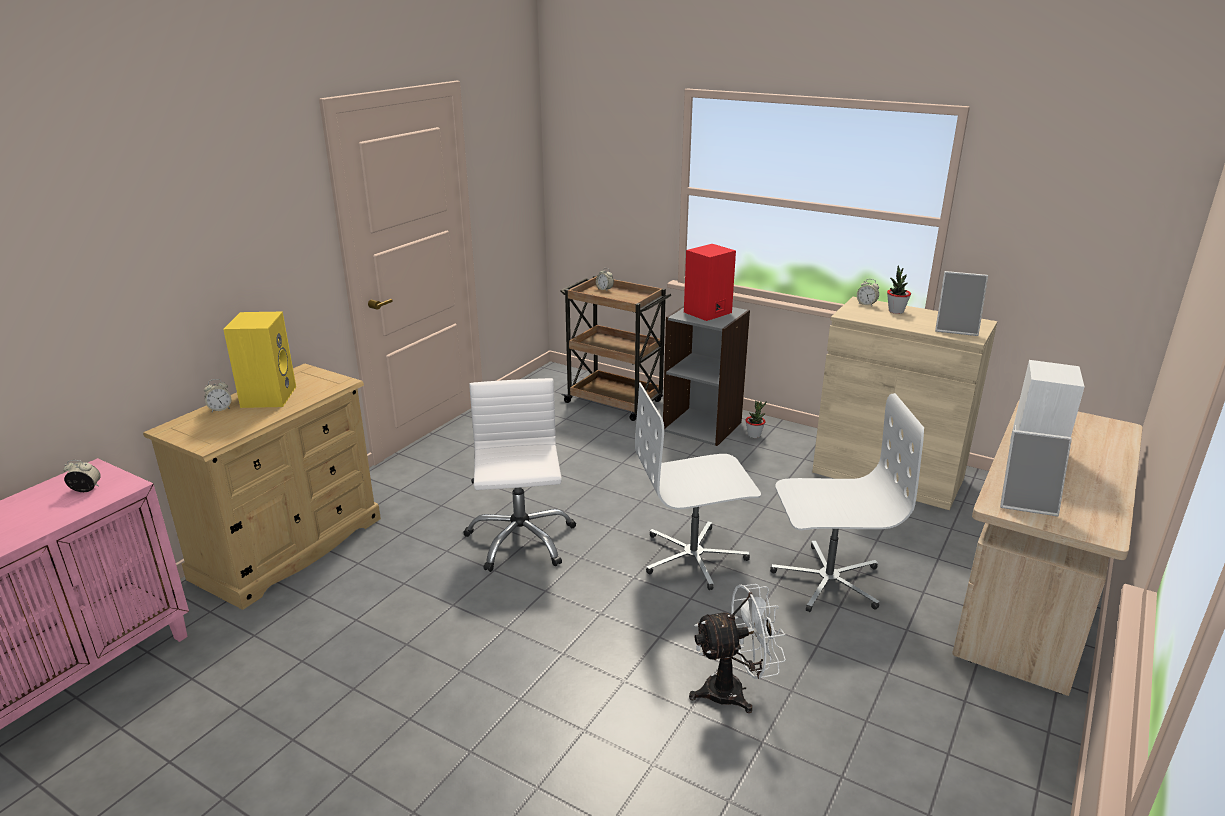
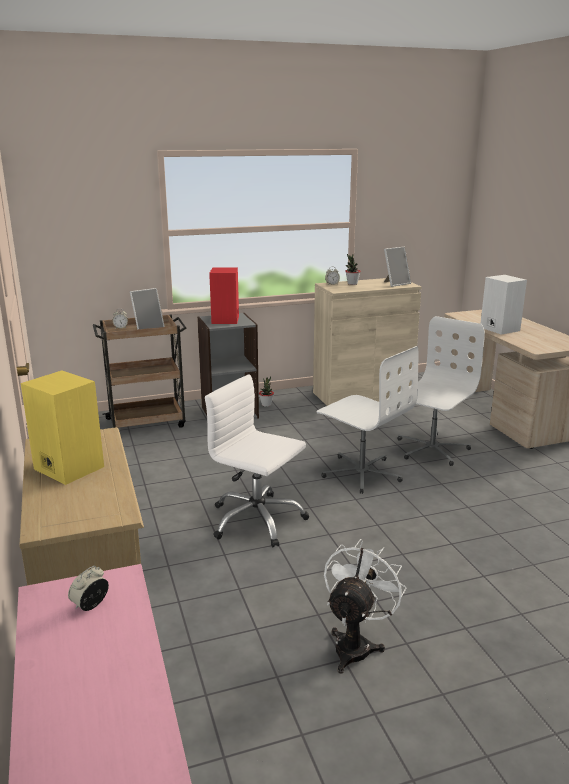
camera: 50 degrees left, 5 degrees down
(220, 409) = (48, 494): alarm clock -> none
(694, 557) = (361, 473): white office chair -> white office chair turned 75 degrees counterclockwise
(734, 690) = (495, 514): white fan -> white fan (356, 644)
(1027, 503) = (540, 345): picture frame -> picture frame (148, 328)

